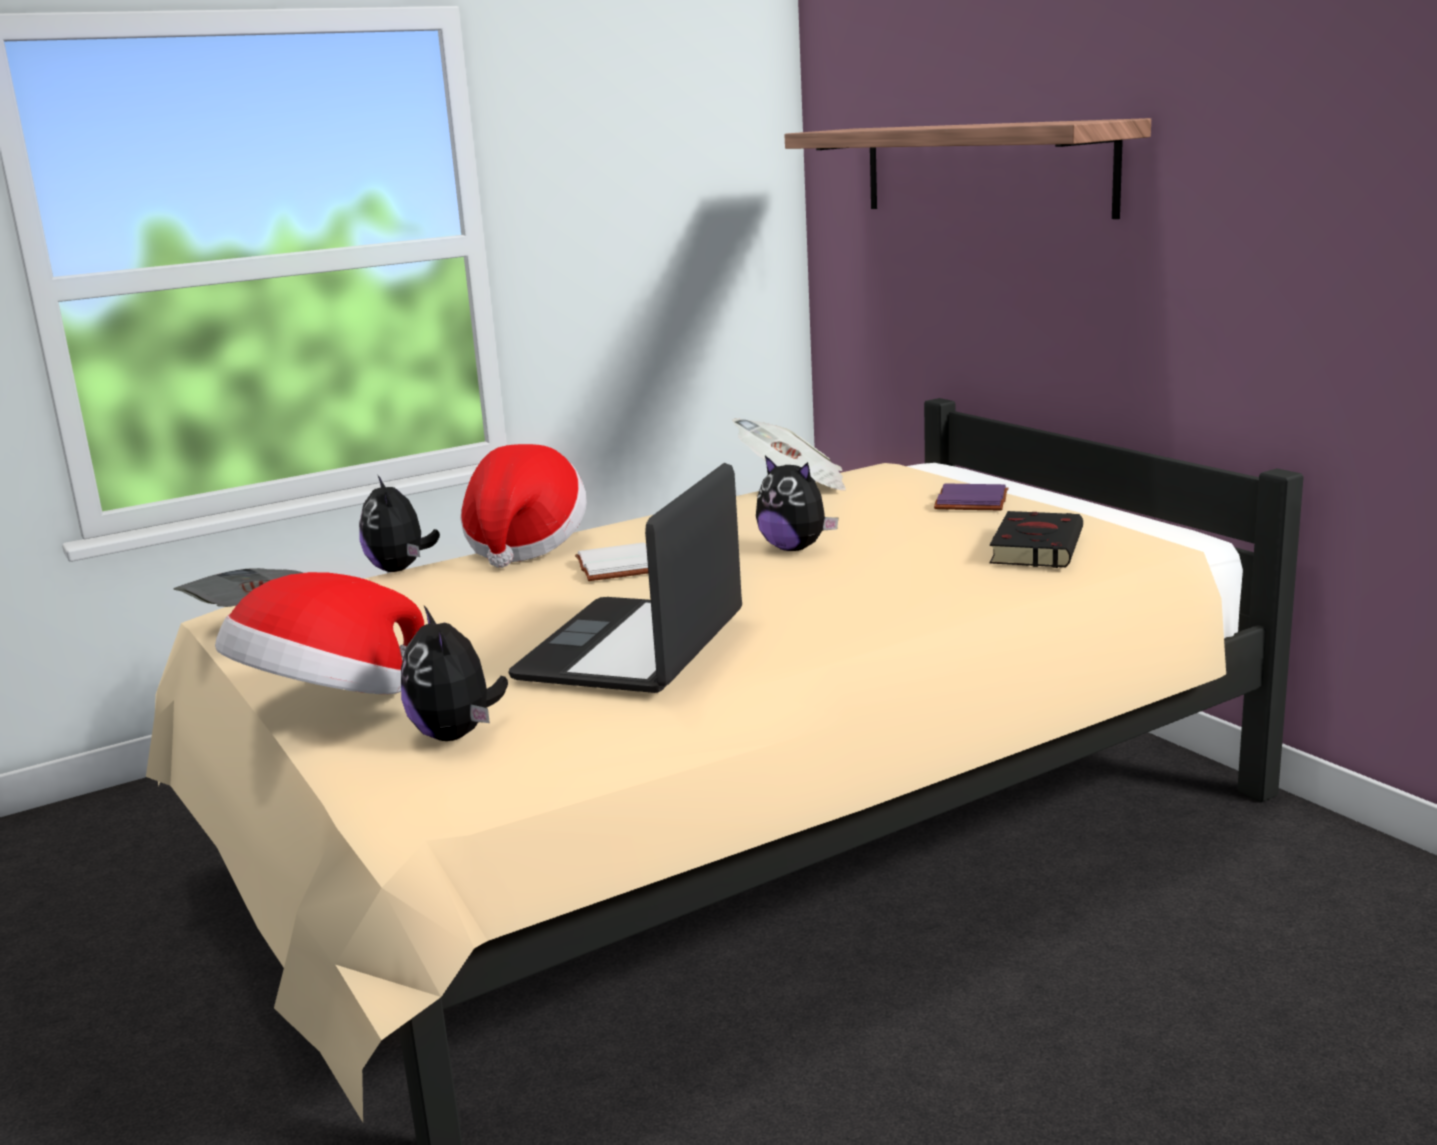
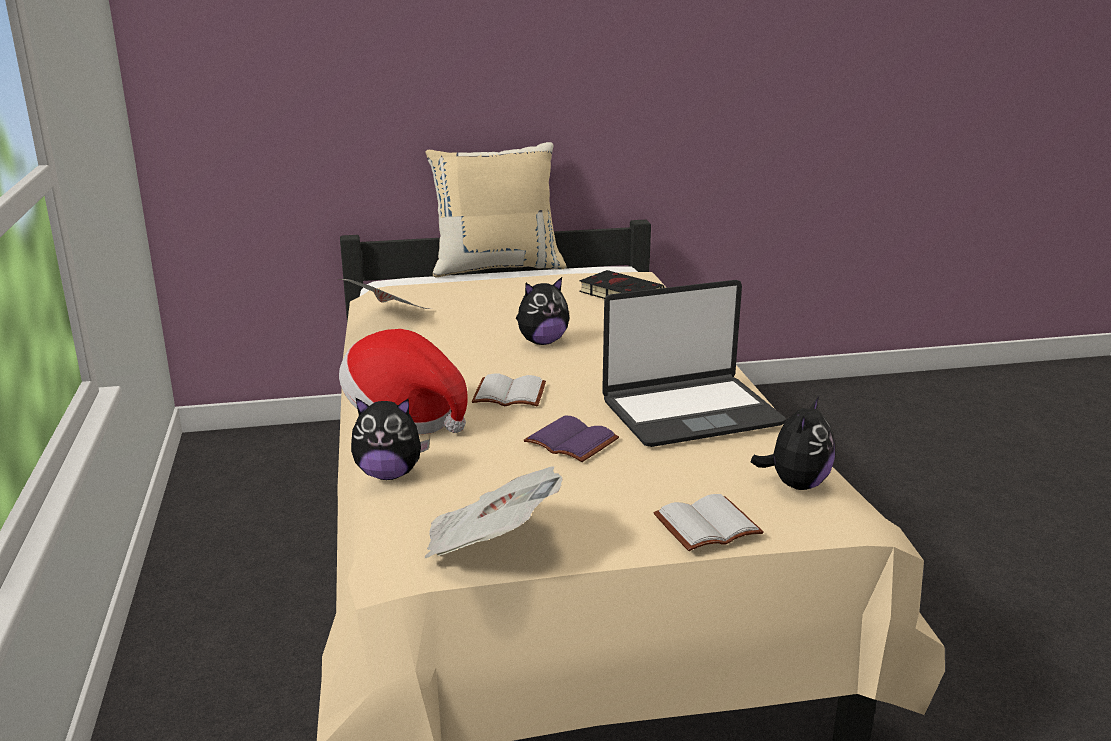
camera: 70 degrees left, 5 degrees up
(329, 703) = (707, 524): hat -> white book
(457, 735) = (796, 484): plush toy -> plush toy turned 60 degrees counterclockwise
(635, 648) = (690, 412): laptop -> laptop turned 60 degrees counterclockwise
(974, 501) = (512, 287): purple book -> purple book (573, 441)
(983, 169) = (367, 59): shelf -> none
(1066, 486) = (497, 267): none -> beige pillow

